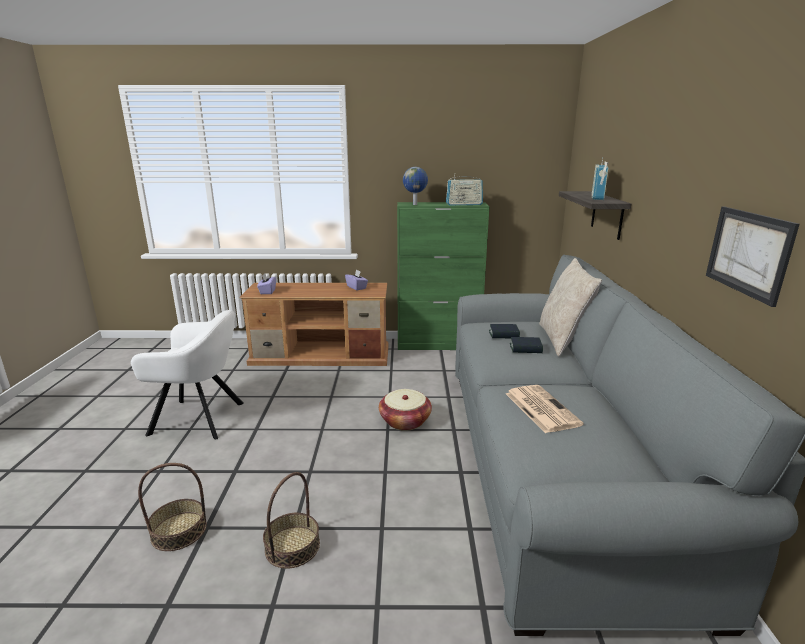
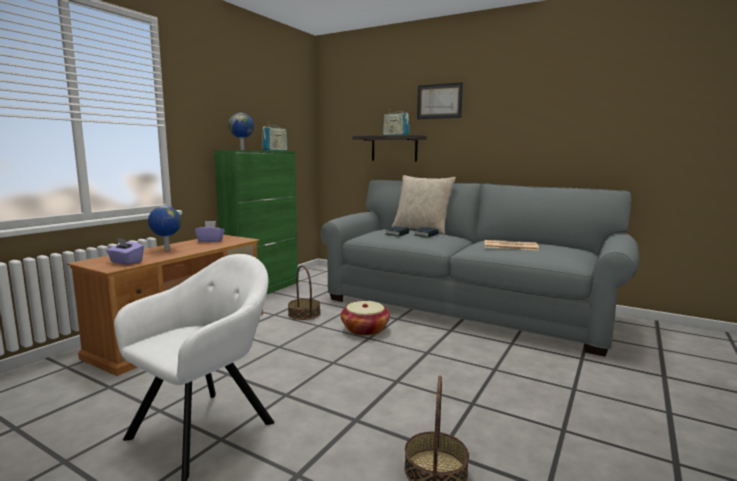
camera: 60 degrees left, 10 degrees down
(292, 546) = (496, 408): basket -> basket (304, 314)
(311, 288) = (166, 250): none -> globe
(748, 253) = (550, 140): picture -> picture (439, 101)

